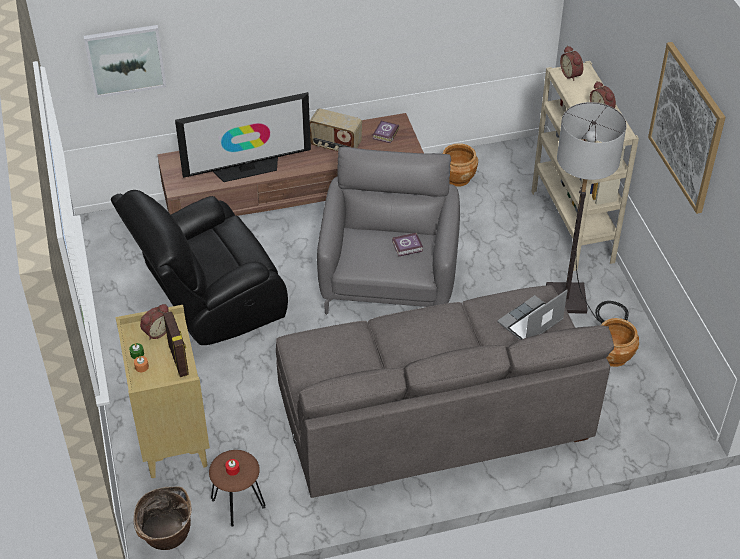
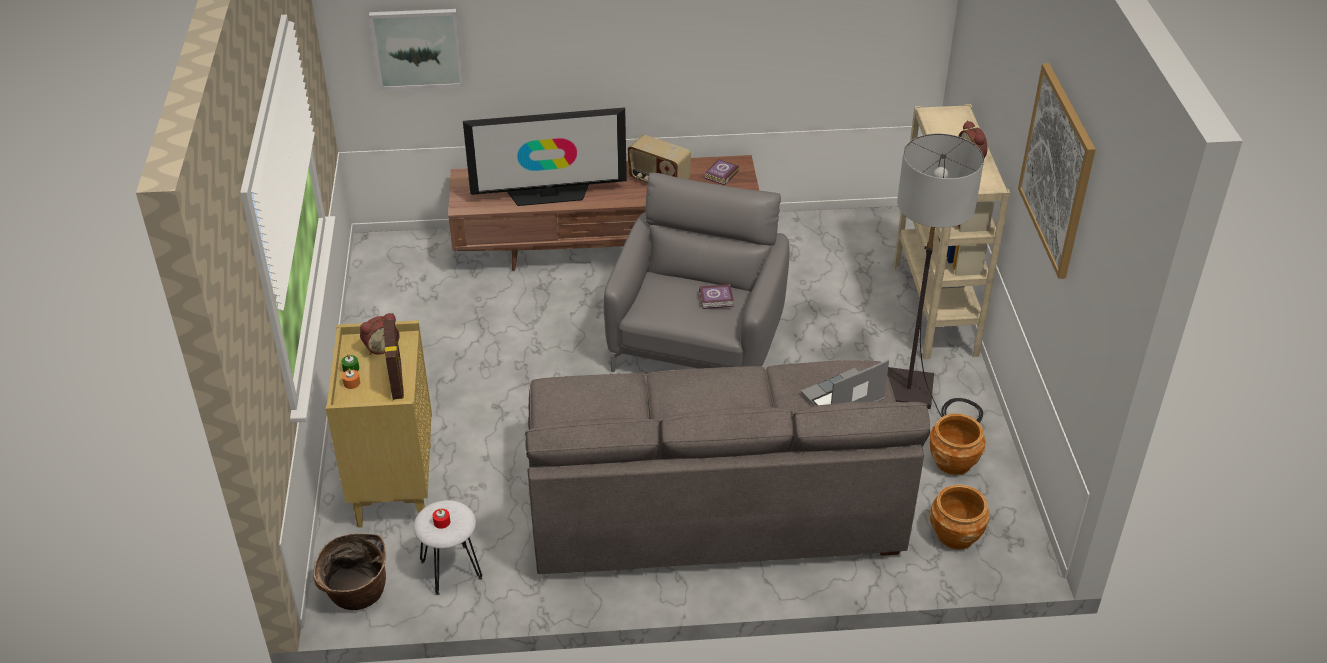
camera: 10 degrees right, 5 degrees down
(208, 303) = (477, 344): black armchair -> none
(237, 503) = (450, 570): brown stool -> white stool
(457, 178) = (807, 241): brown planter -> brown planter (955, 535)
(571, 74) = (944, 116): alarm clock -> none

